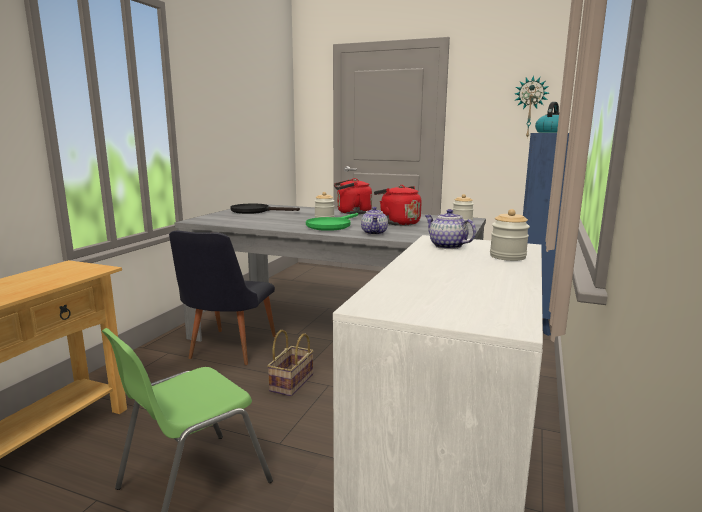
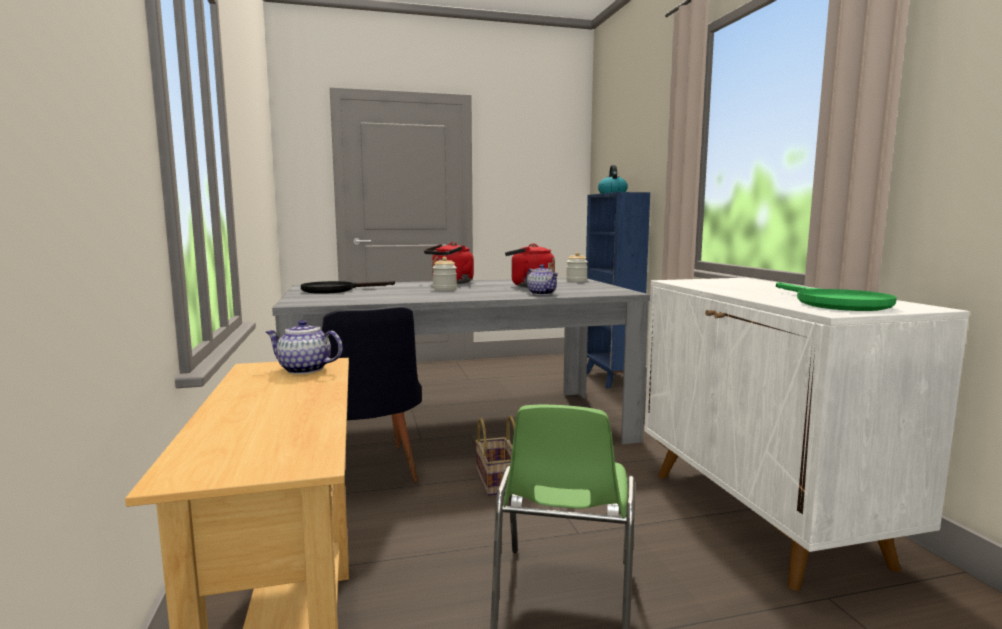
camera: 35 degrees left, 5 degrees down
(331, 225) = (477, 293): green frying pan -> green frying pan (834, 303)
(446, 246) = (703, 283): teapot -> teapot (303, 369)
(507, 256) = (765, 284): jar -> none
(530, 107) = (554, 172): wall clock -> none

